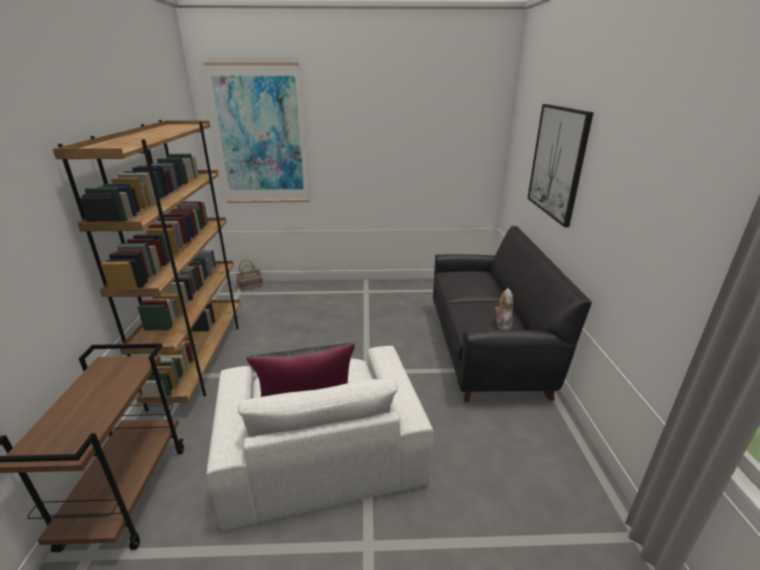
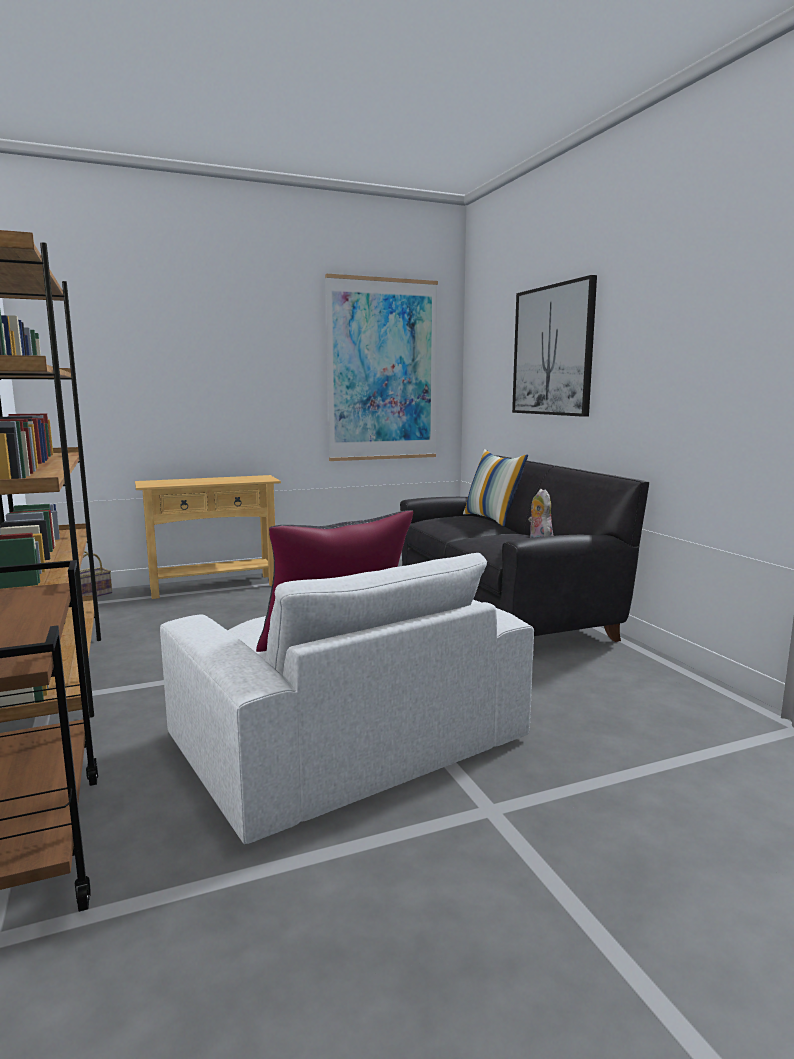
camera: 20 degrees left, 15 degrees down
(260, 137) = (115, 346): picture -> picture (382, 370)
(319, 288) = (214, 586): none -> beige console table
(494, 280) = (492, 519): none -> pillow

